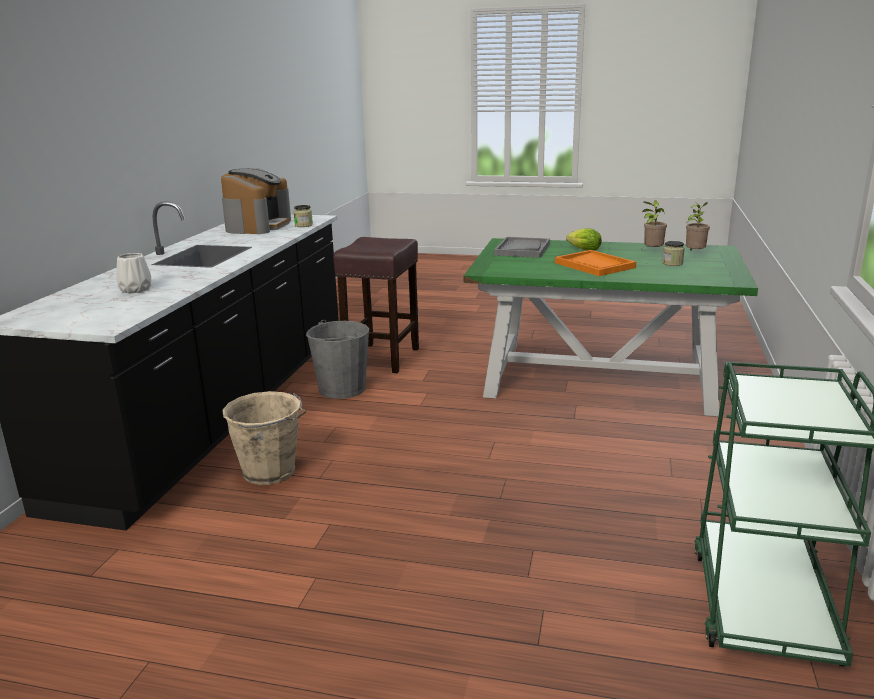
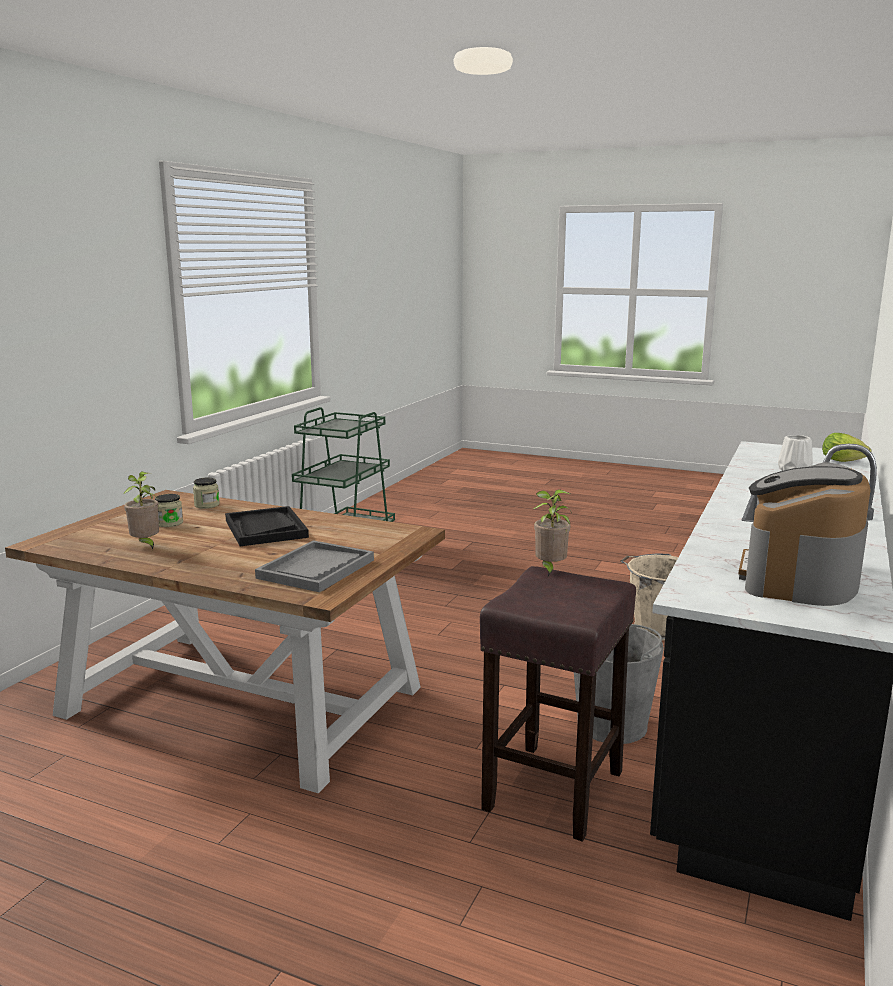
camera: 170 degrees left, 5 degrees down
(303, 225) = (702, 568): jar -> jar (207, 505)
(582, 250) = (230, 558): lettuce -> lettuce (845, 462)
(595, 265) = (265, 529): orange tray -> black tray
(601, 377) = (240, 700): green dining table -> brown dining table
(694, 254) = (103, 536): potted plant -> potted plant (550, 569)

